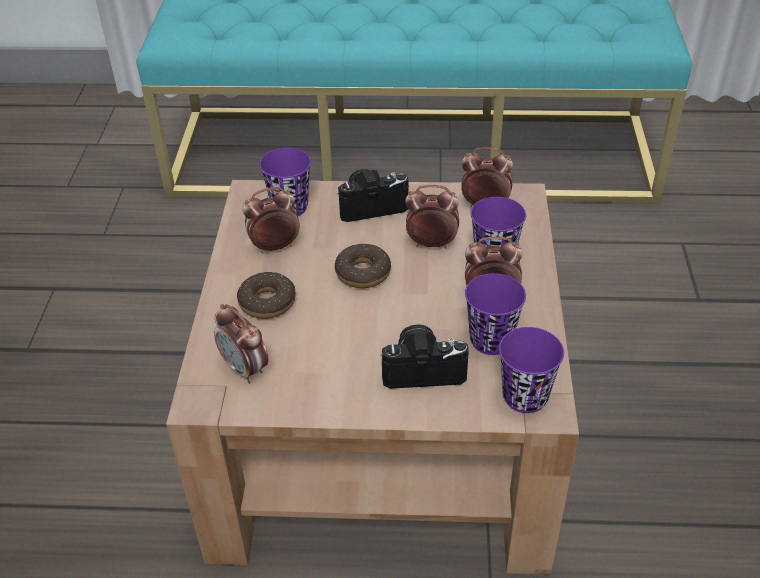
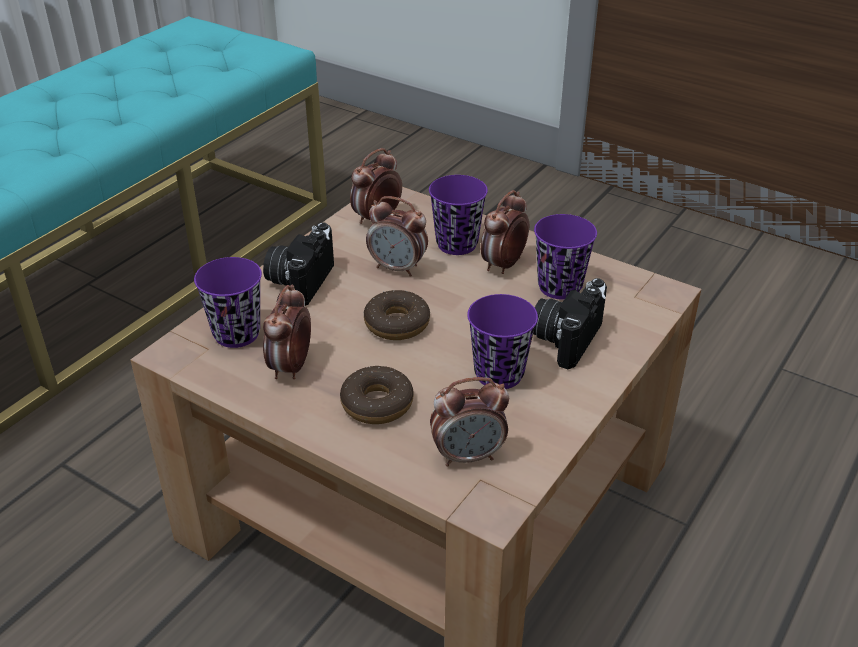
camera: 60 degrees left, 5 degrees down
(431, 243) = (398, 268): alarm clock -> alarm clock turned 105 degrees counterclockwise
(525, 397) = (642, 297): purple cup -> purple cup (499, 374)

